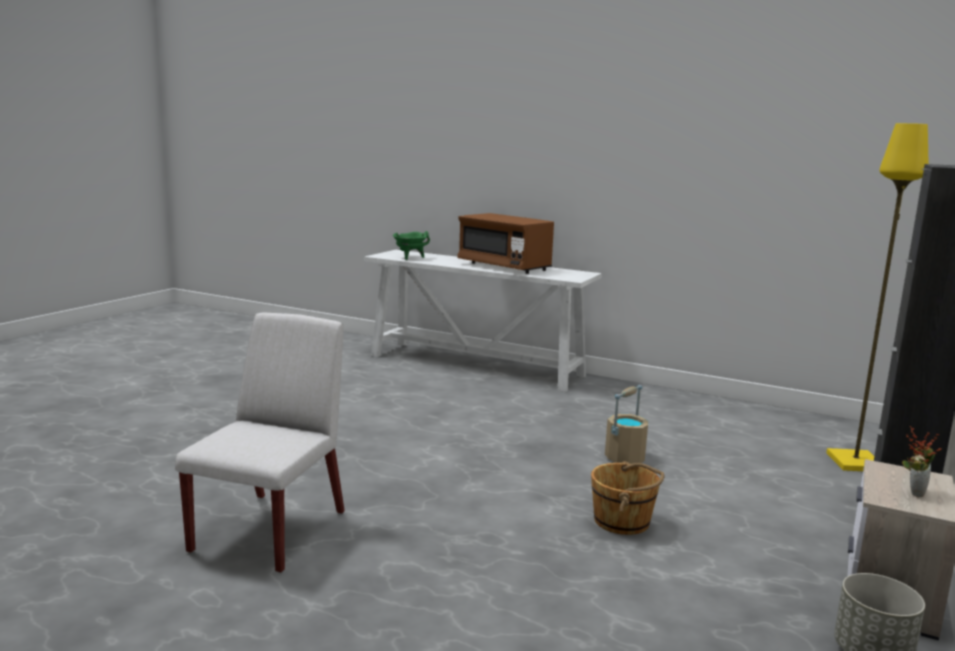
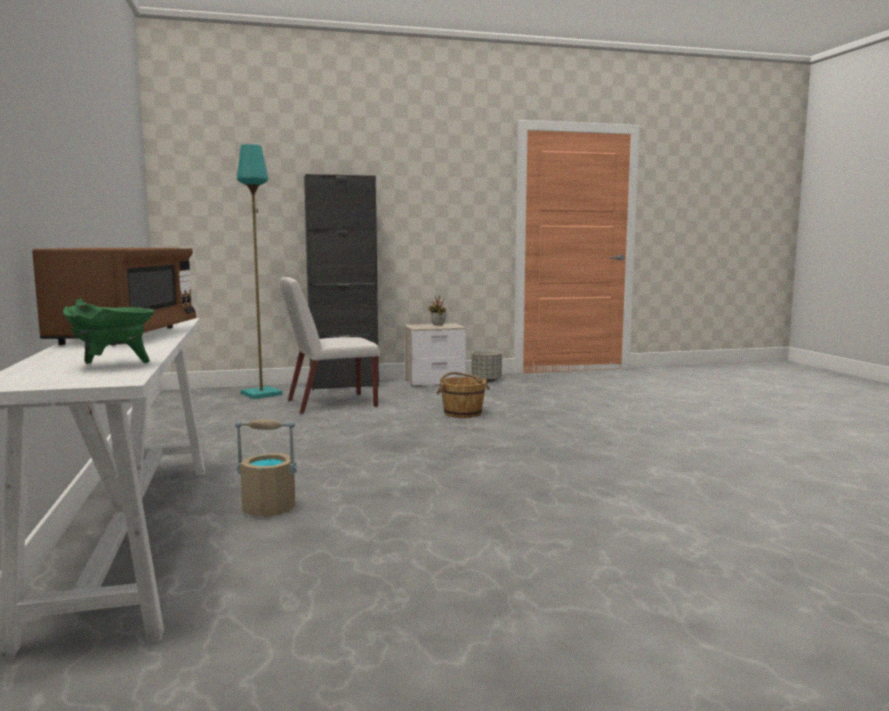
camera: 130 degrees left, 5 degrees down
(271, 530) = (687, 462): white chair -> white chair (330, 404)
(625, 457) = (360, 427): beige bucket -> beige bucket (268, 509)
(856, 463) = (261, 394): yellow floor lamp -> turquoise floor lamp

